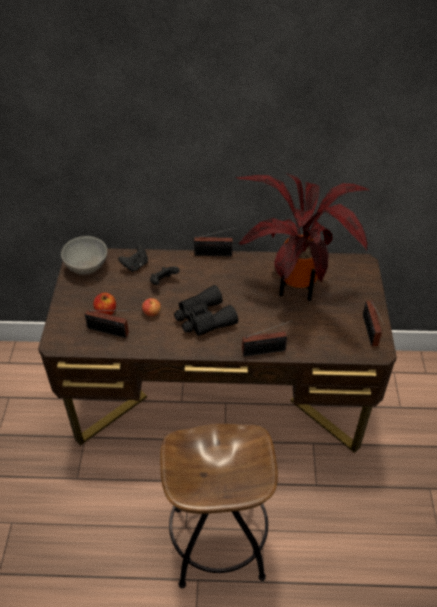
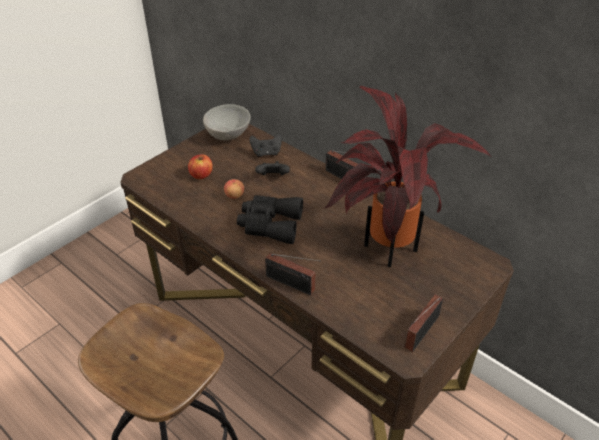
camera: 40 degrees right, 5 degrees down
(110, 331) = (185, 191): radio -> none

